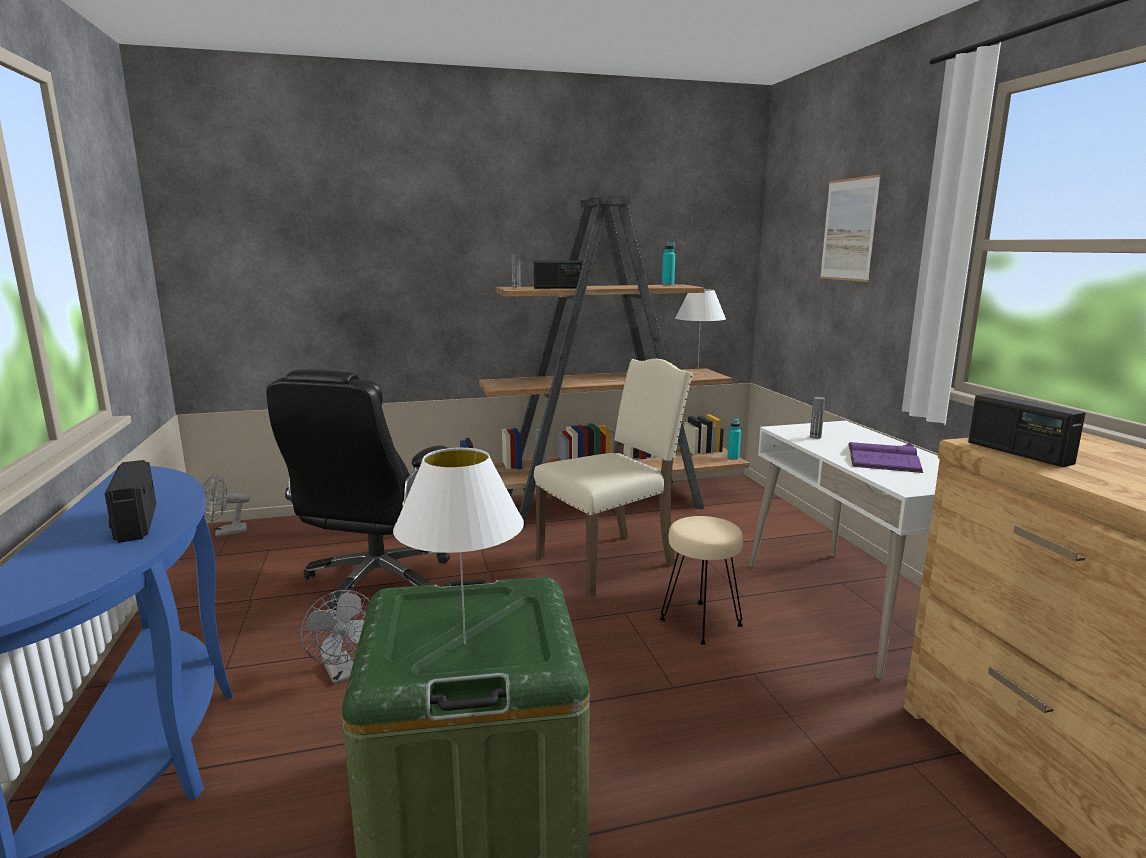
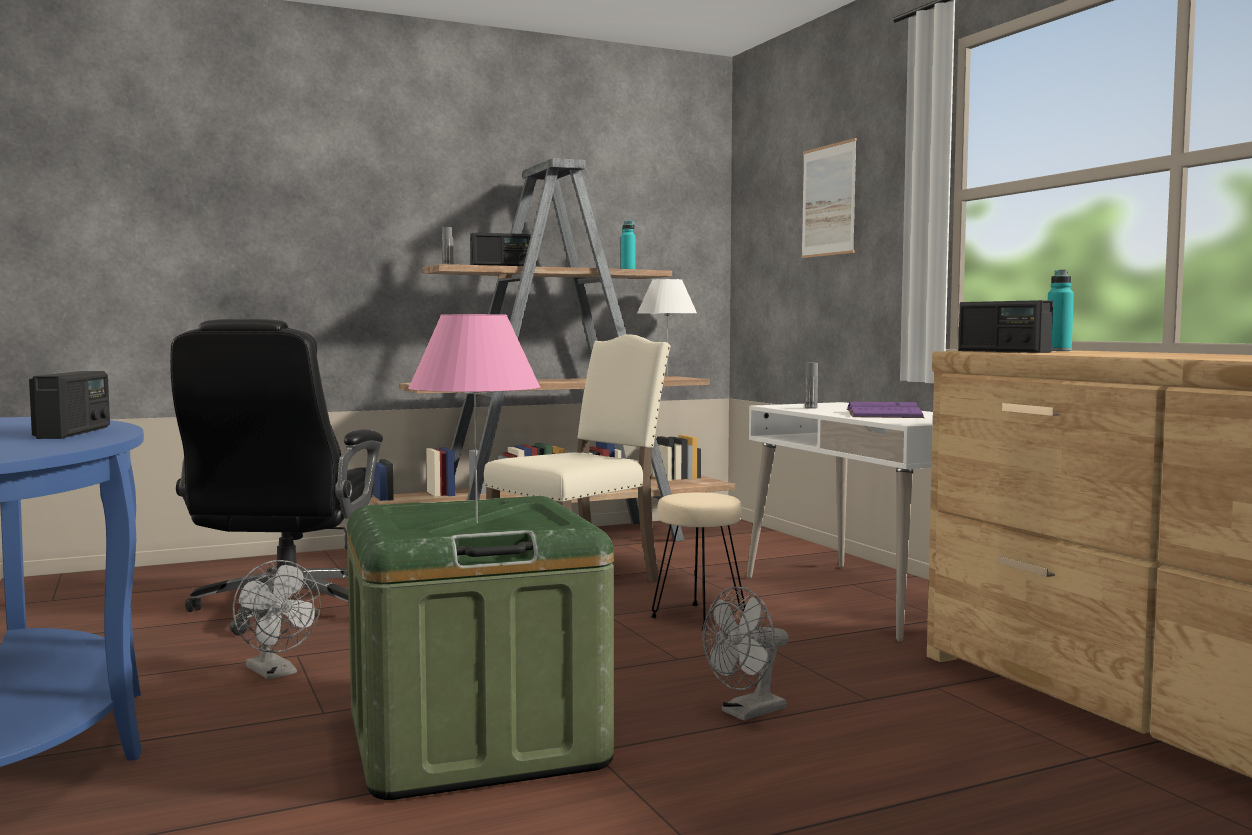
camera: 10 degrees left, 10 degrees down
(135, 523) = (74, 432): radio -> radio turned 150 degrees counterclockwise
(225, 533) = (52, 583): grey fan -> grey fan (746, 713)
(464, 644) = (476, 523): white table lamp -> pink table lamp
(733, 457) = (715, 481): turquoise bottle -> turquoise bottle (1058, 350)

